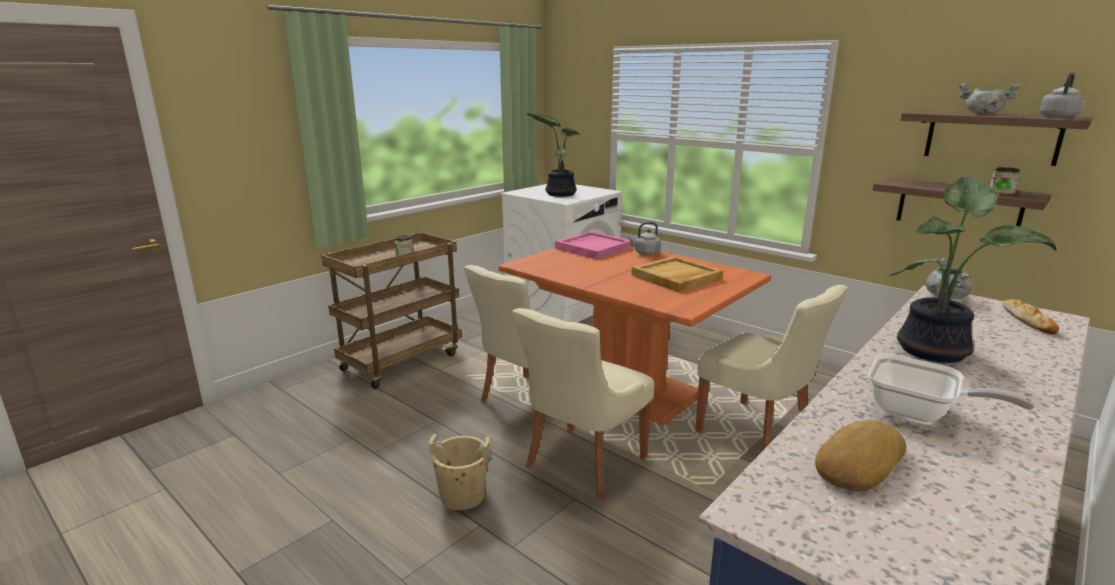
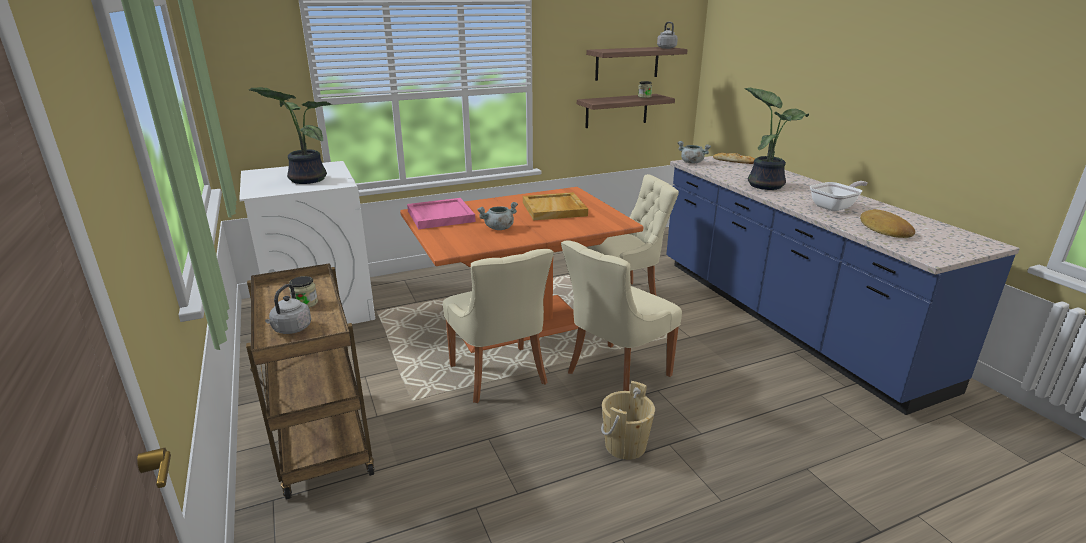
camera: 65 degrees left, 5 degrees up
(582, 464) = (615, 375): beige chair -> beige chair turned 75 degrees clockwise
(645, 253) = (483, 204): grey kettle -> grey kettle (291, 329)
(982, 114) = (633, 49): grey cooking pot -> grey cooking pot (499, 228)

